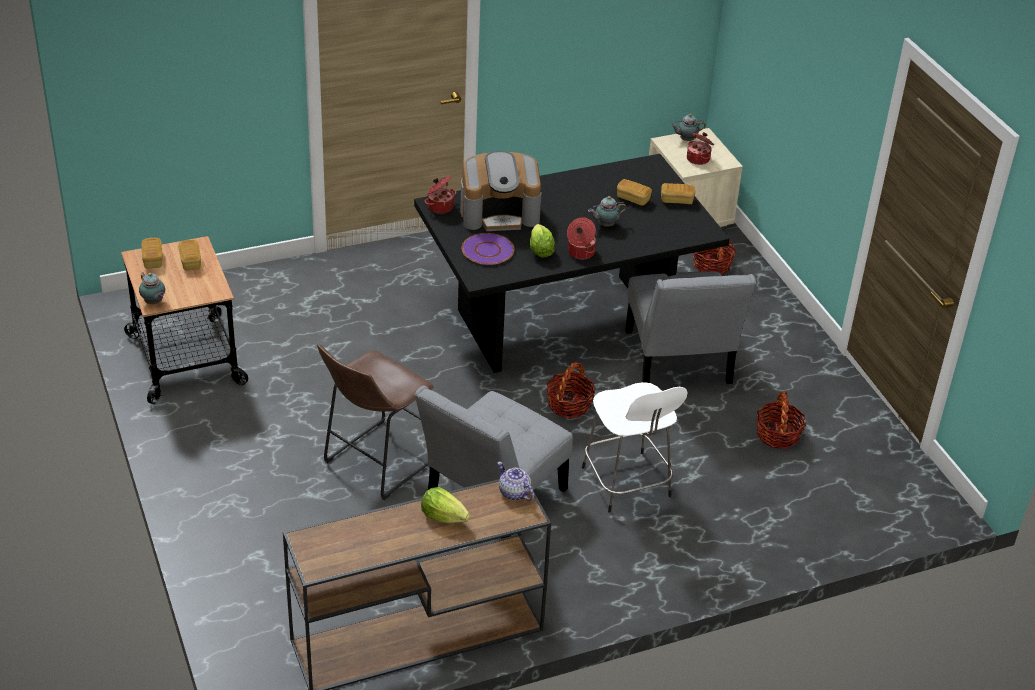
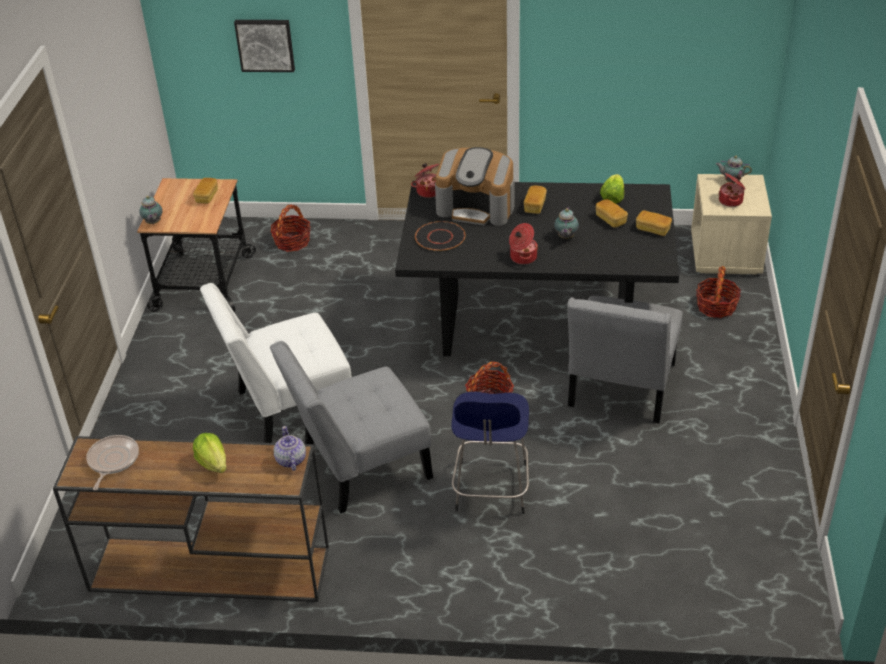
camera: 30 degrees right, 0 degrees up
(153, 260) = (180, 189): bread -> bread (535, 206)
(211, 81) = (265, 44): none -> picture
(342, 543) = (112, 461): none -> frying pan
(377, 462) = (288, 407): brown stool -> white chair
(487, 250) = (440, 237): purple plate -> black plate
(540, 250) = (487, 248): lettuce -> lettuce (612, 198)
(605, 225) = (565, 237): teapot -> teapot turned 90 degrees counterclockwise
(627, 484) = (491, 490): white stool -> blue stool
(777, 435) = (671, 485): basket -> basket (292, 242)

